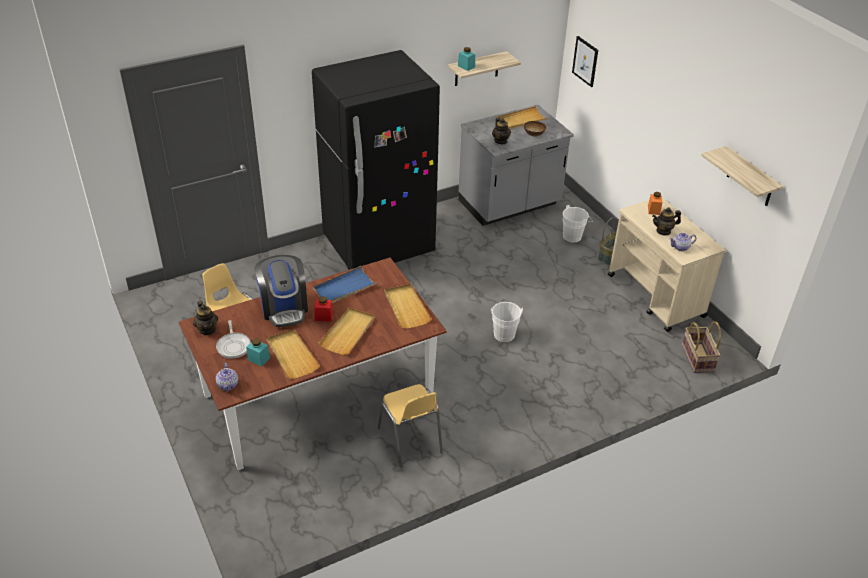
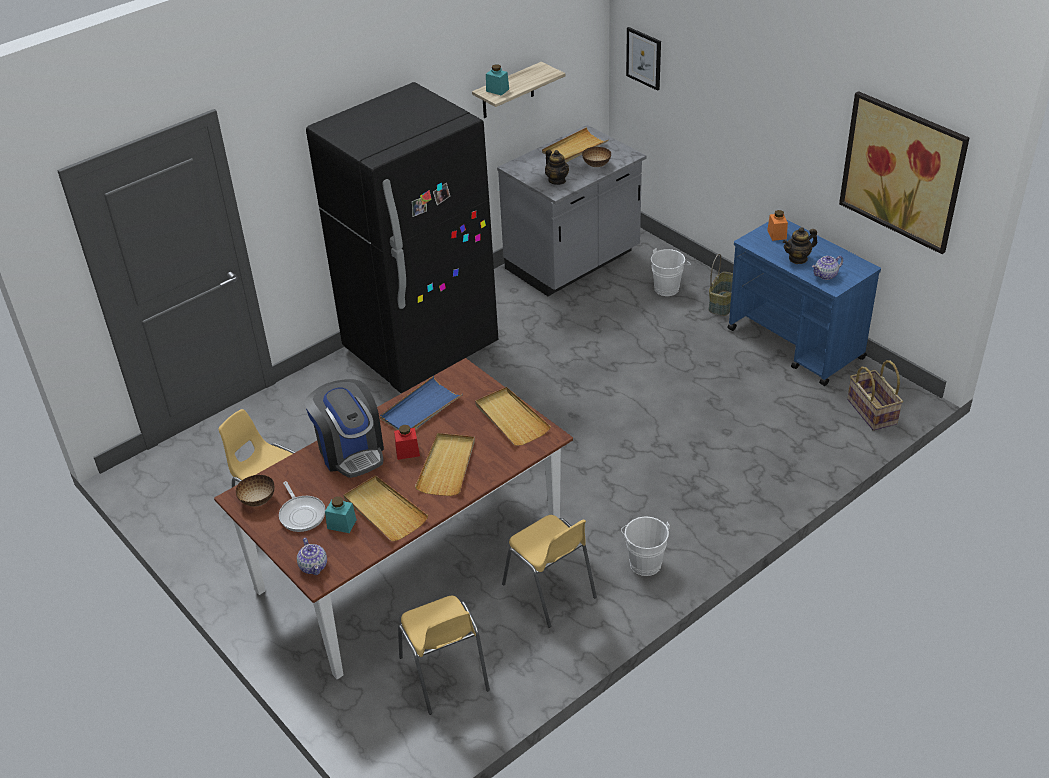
camera: 10 degrees left, 0 degrees up
(207, 329) = (258, 500): teapot -> bowl
(314, 484) = (444, 674): none -> yellow chair
(504, 333) = (622, 428): white bucket -> white bucket (644, 561)
(656, 296) = (796, 344): beige cart -> blue cart
(750, 178) = (902, 171): shelf -> picture

